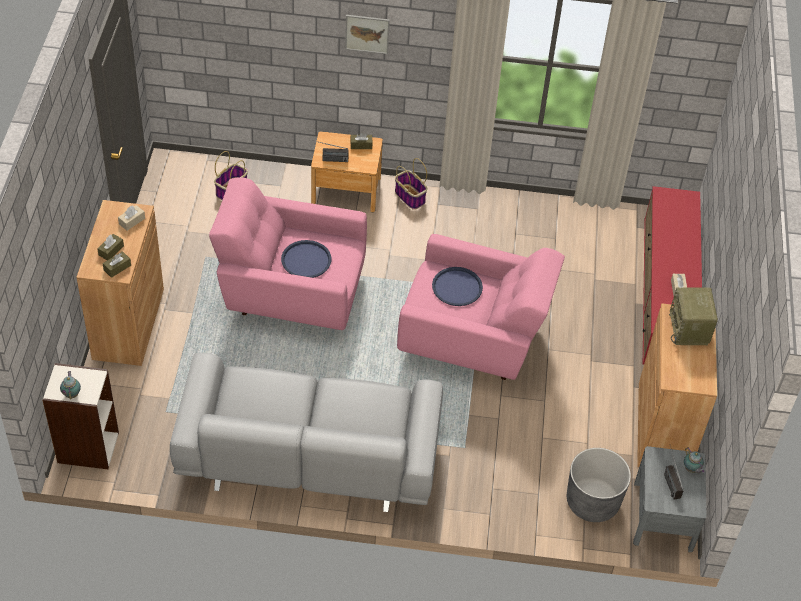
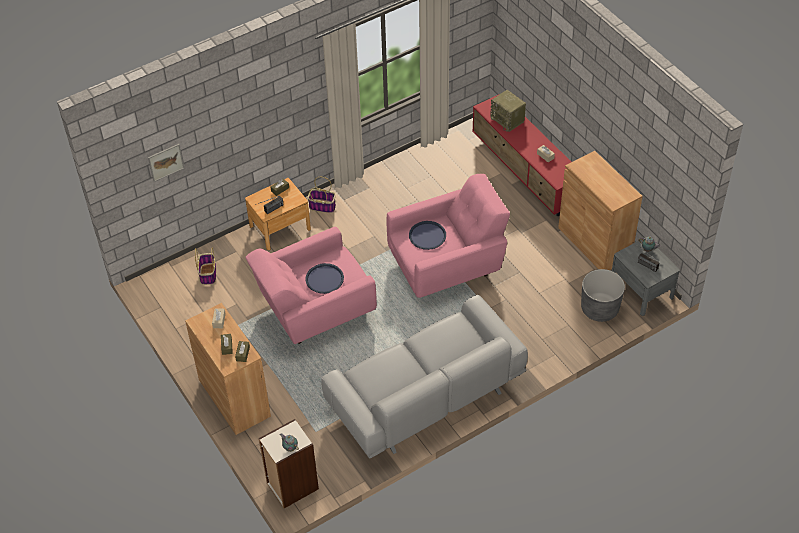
camera: 35 degrees left, 0 degrees up
(367, 34) = (264, 108): picture -> picture (166, 162)
(689, 329) = (593, 170): radio -> radio (508, 120)

